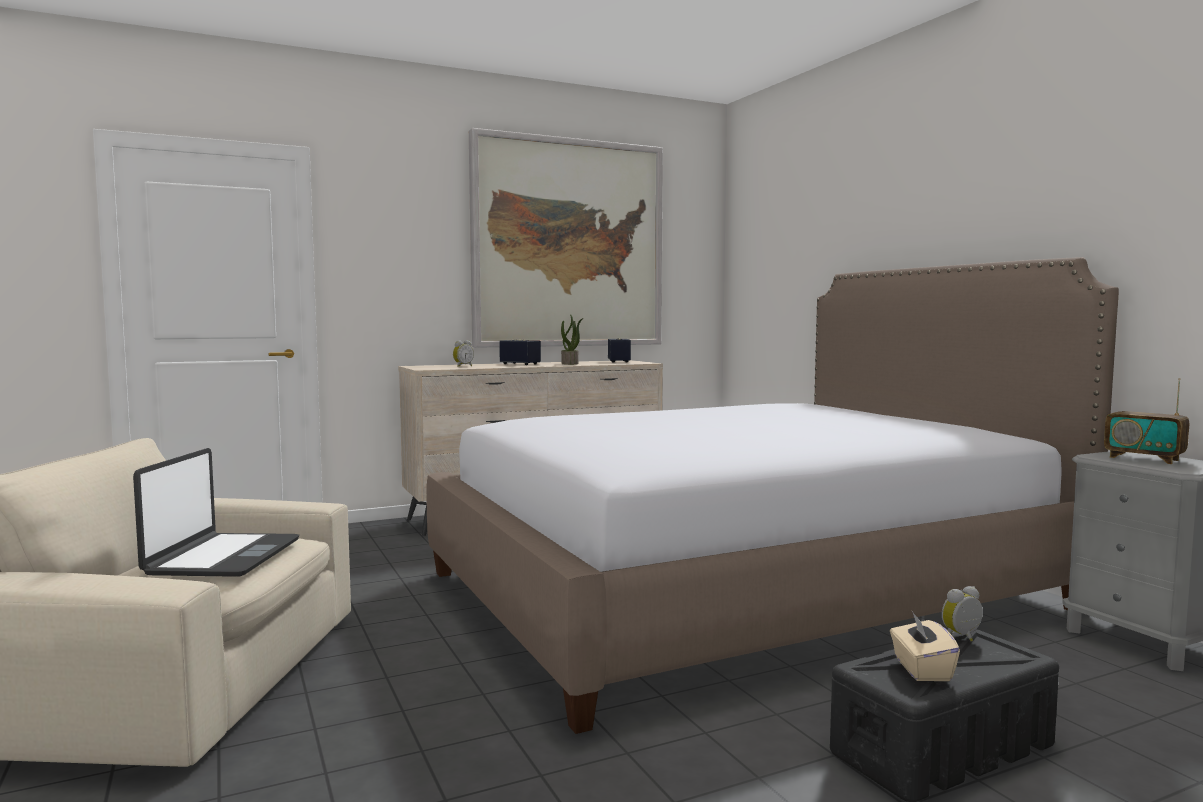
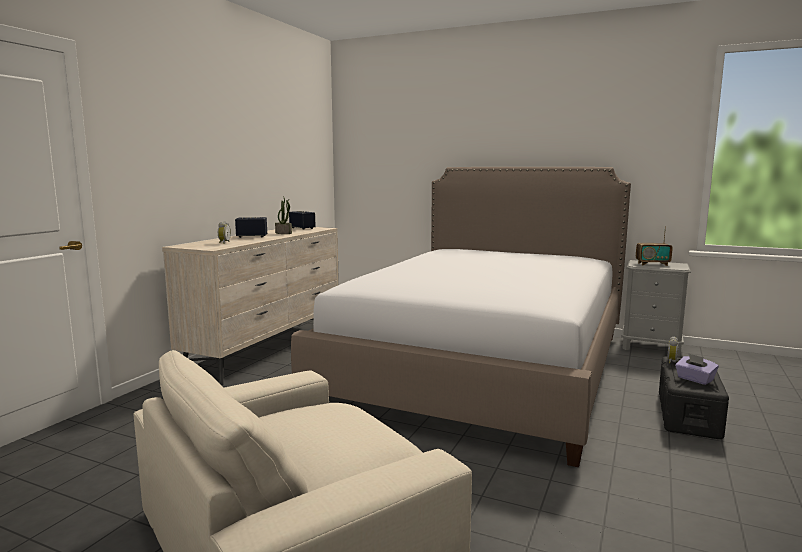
camera: 40 degrees left, 5 degrees up
(223, 557) = (343, 433): laptop -> none
(568, 244) = (257, 139): picture -> none
(921, 669) = (694, 379): beige tissue box -> purple tissue box

